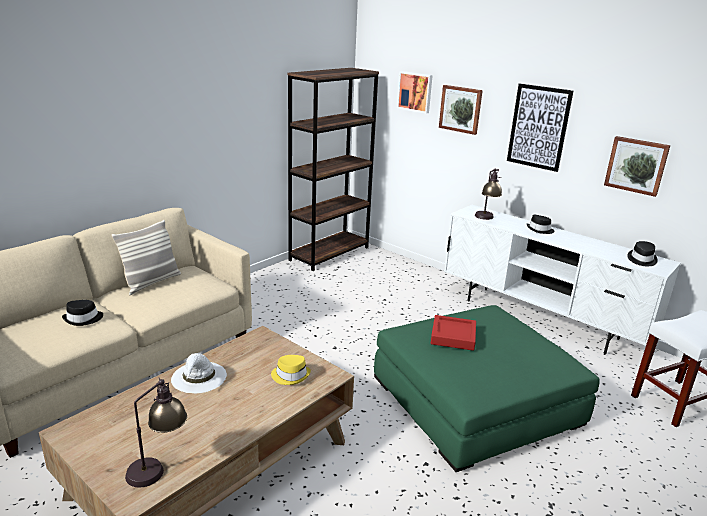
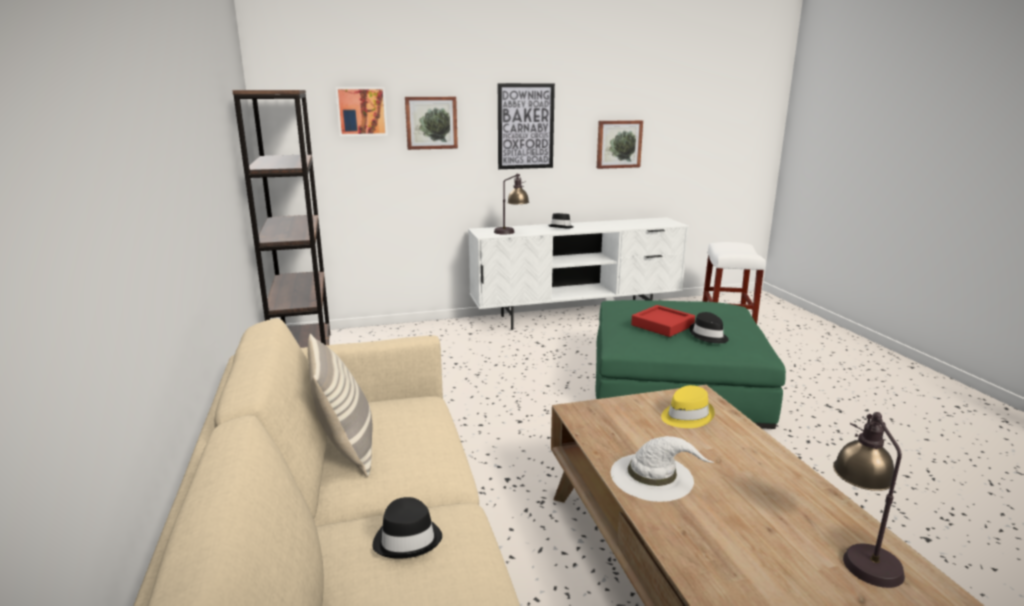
camera: 55 degrees left, 5 degrees down
(641, 259) = (652, 222): black hat -> black hat (708, 335)

